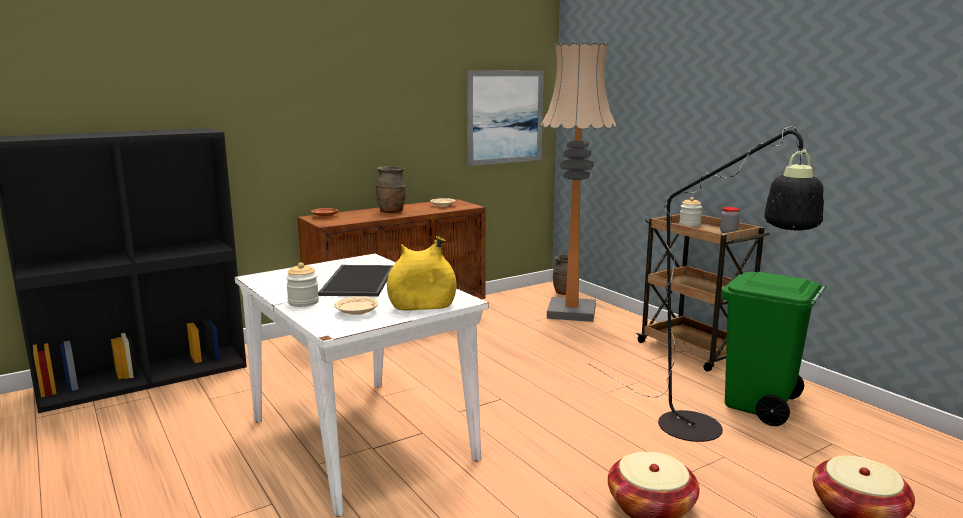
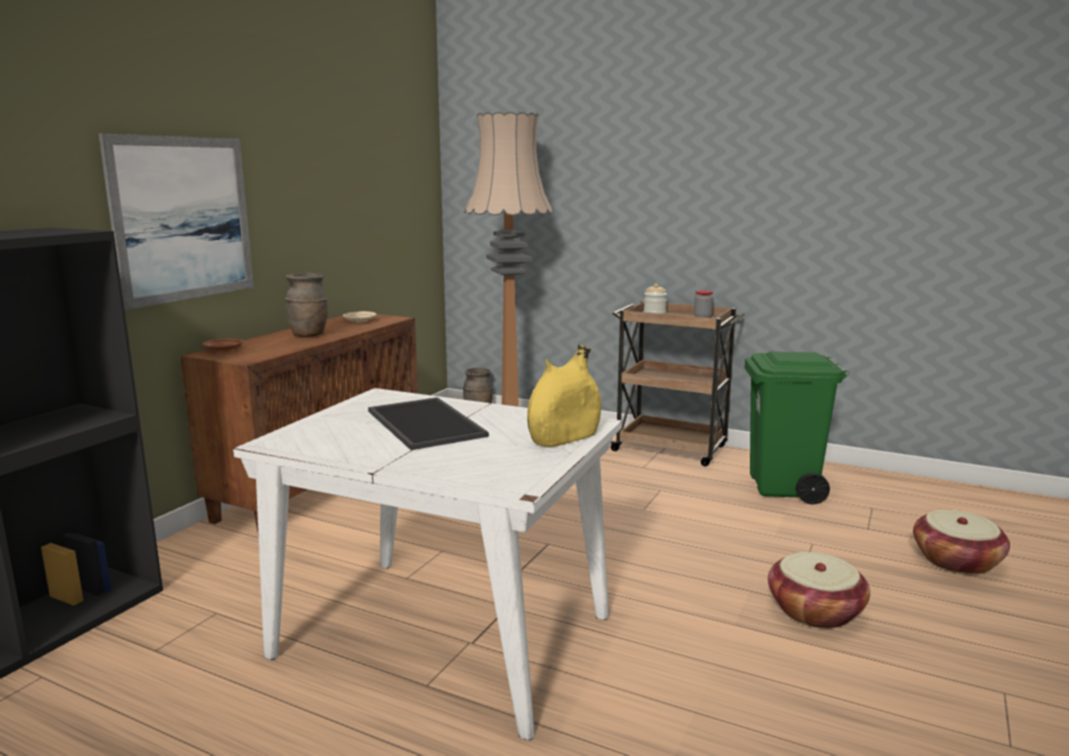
camera: 30 degrees left, 0 degrees up
(303, 302) = (408, 462): jar -> none
(356, 312) = (502, 460): beige plate -> none
(505, 117) = (397, 205): picture -> picture (183, 219)
(703, 433) = (771, 526): black floor lamp -> none

